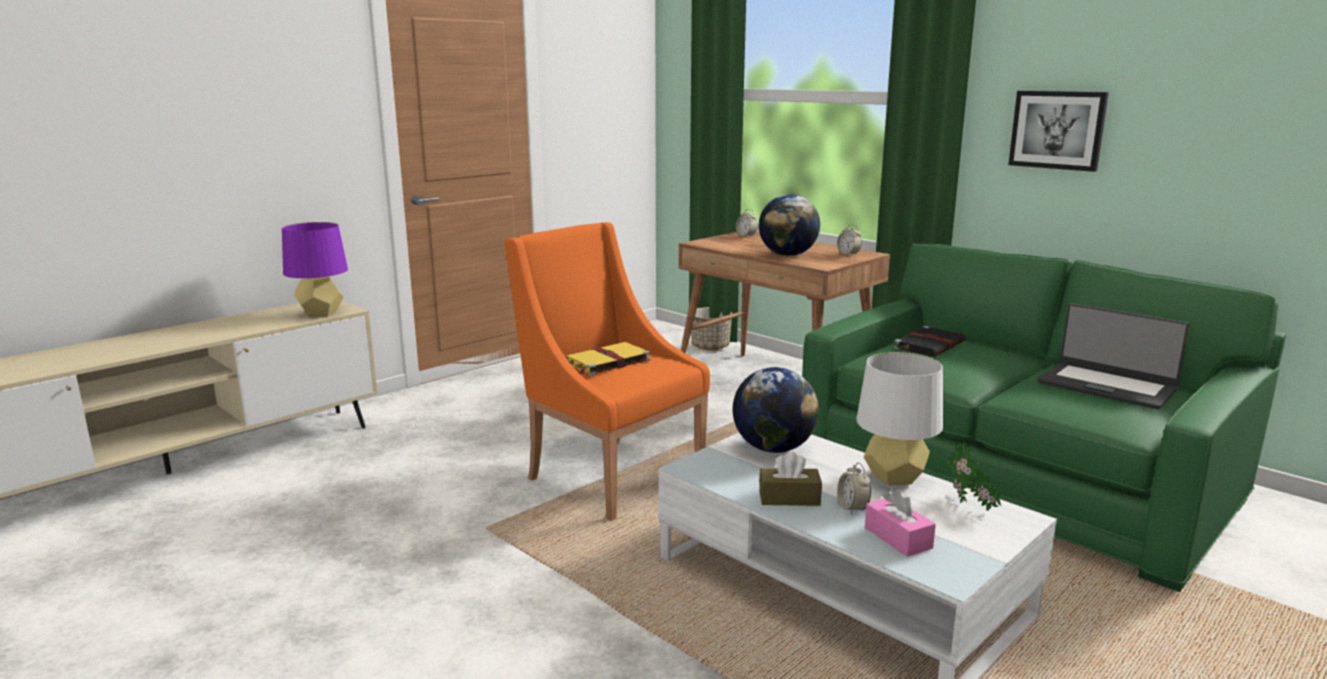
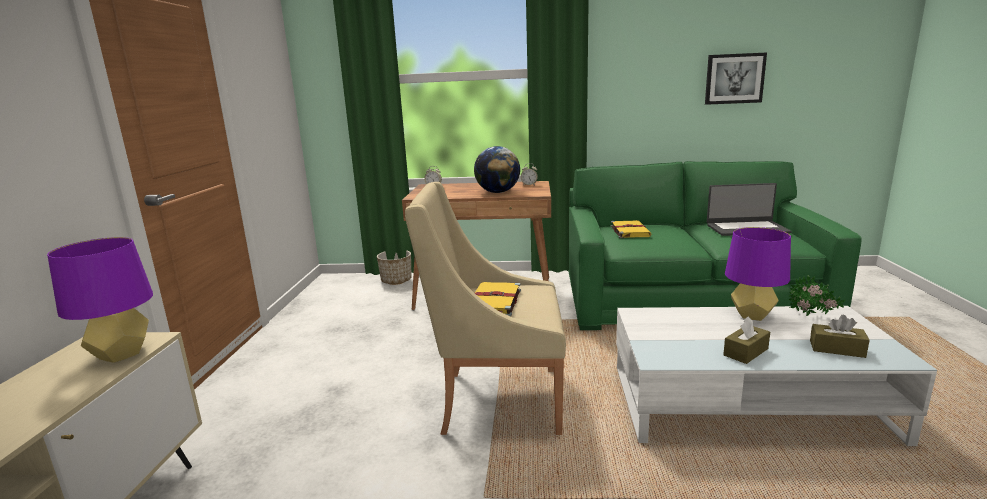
camera: 40 degrees left, 0 degrees up
(610, 476) = (496, 400): orange armchair -> beige armchair
(773, 448) = (664, 324): globe -> none
(852, 508) = (782, 342): alarm clock -> none
(894, 477) = (751, 315): white table lamp -> purple table lamp
(898, 538) = (837, 349): pink tissue box -> brown tissue box
(930, 344) = (629, 231): black book -> yellow book
(1057, 130) = (640, 85): picture -> picture (734, 78)

